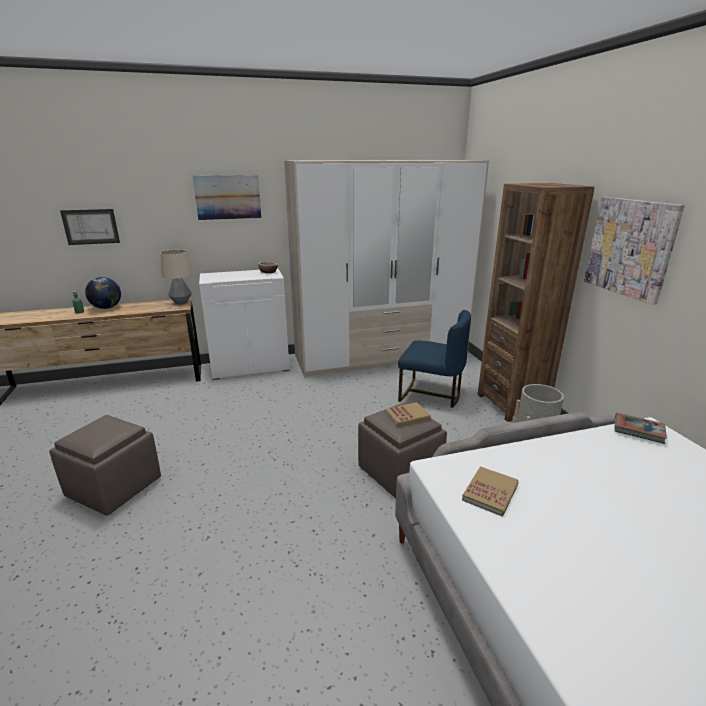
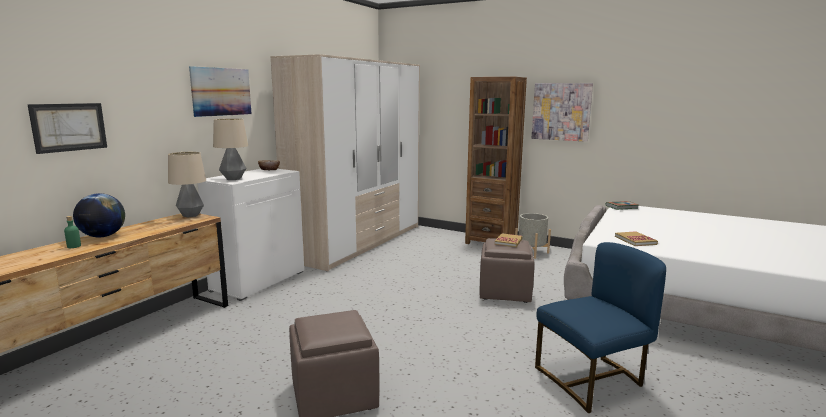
camera: 45 degrees left, 10 degrees down
(217, 278) = (233, 179): none -> table lamp
(430, 394) = (439, 252): blue chair -> blue chair (592, 380)

